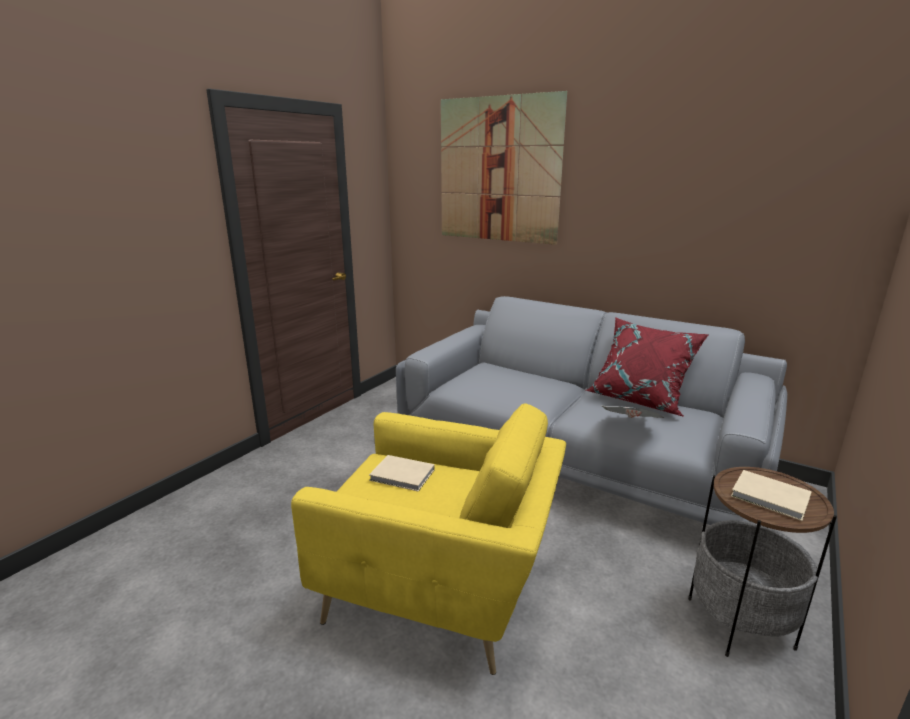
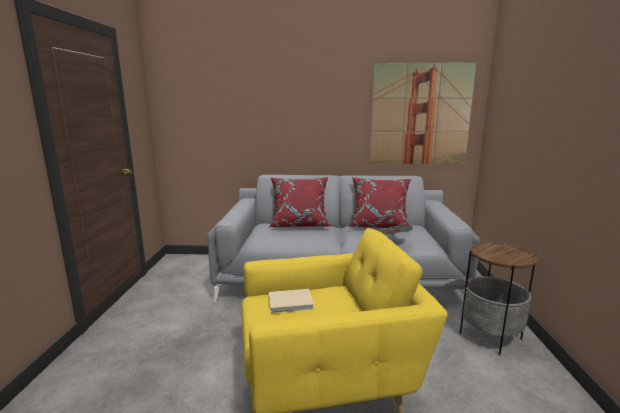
camera: 30 degrees left, 5 degrees down
(498, 170) = (247, 85): picture -> picture (420, 115)
(527, 374) = (300, 224): none -> red pillow
(772, 498) = (505, 254): beige book -> none

